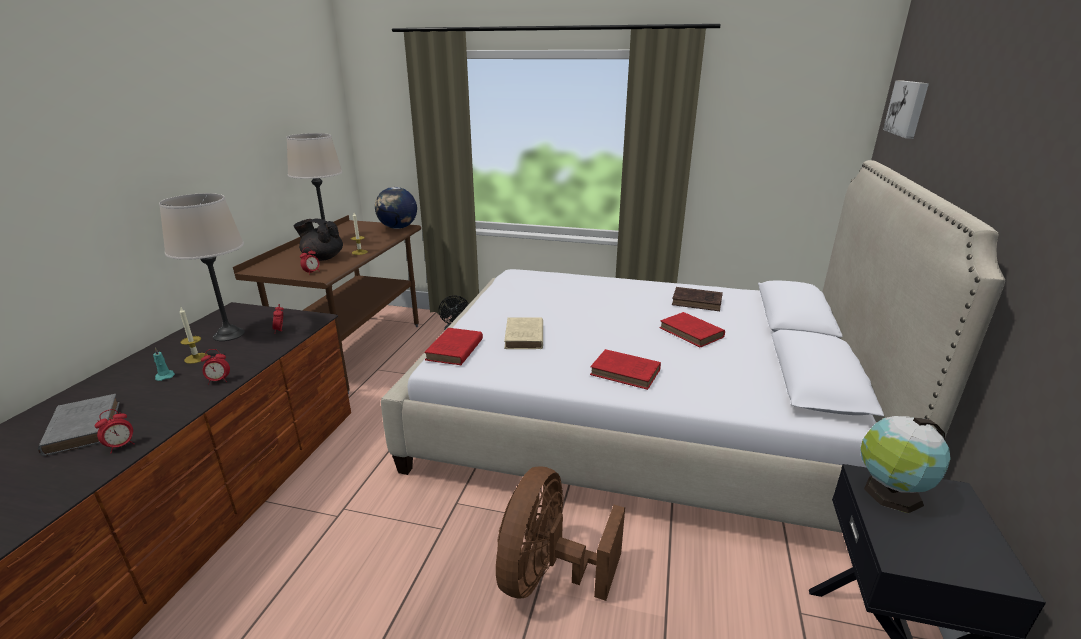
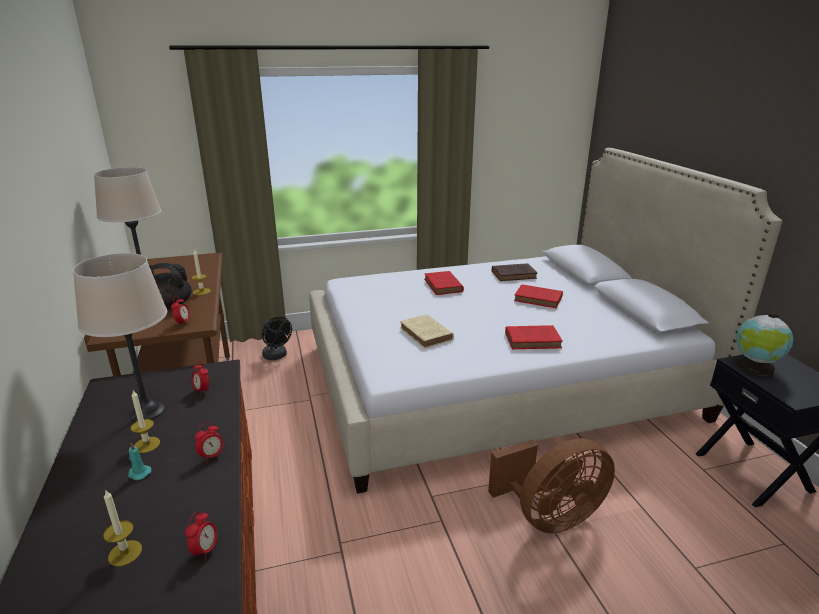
camera: 30 degrees left, 0 degrees up
(84, 427) = (125, 553): grey book -> candle
(398, 228) = (202, 259): globe -> none
(454, 350) = (385, 361): red book -> red book (443, 286)
(548, 575) = (550, 516): brown fan -> brown fan turned 105 degrees counterclockwise
(908, 108) = (628, 109): picture -> none

